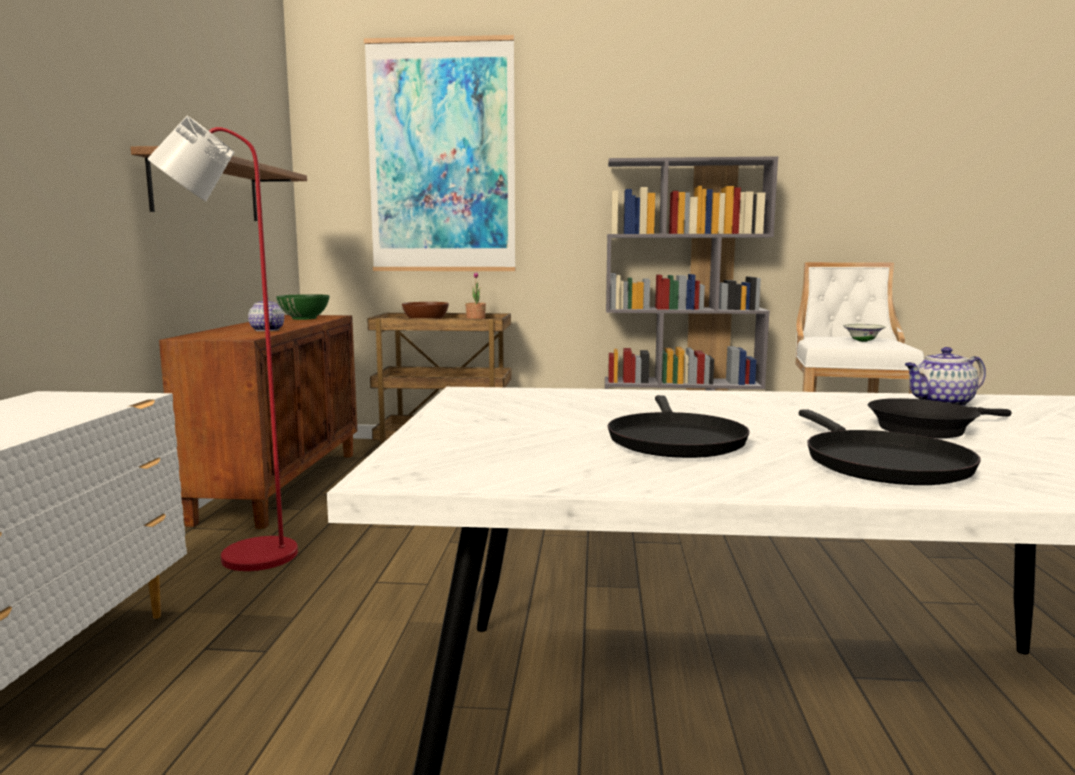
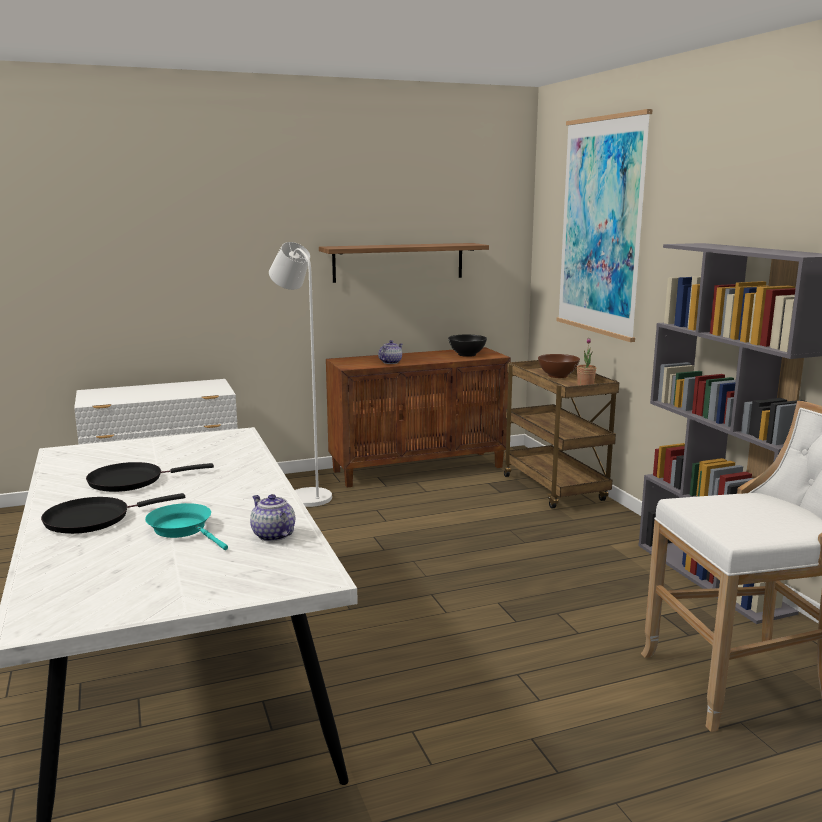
camera: 65 degrees right, 5 degrees up
(244, 557) = (305, 496): red floor lamp -> white floor lamp
(304, 318) = (467, 354): green bowl -> black bowl
(863, 341) = (762, 519): white bowl -> none
(927, 428) = (183, 529): black frying pan -> turquoise frying pan

